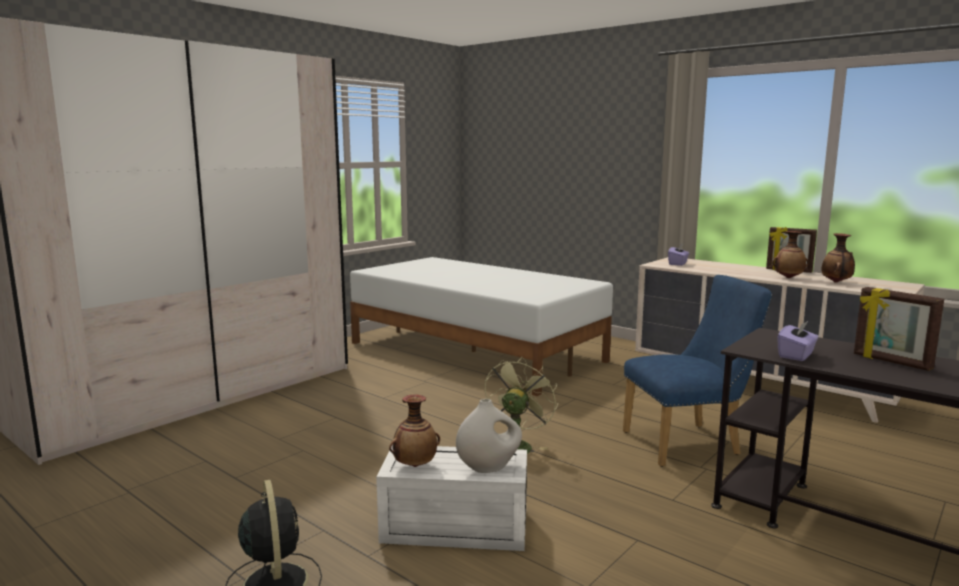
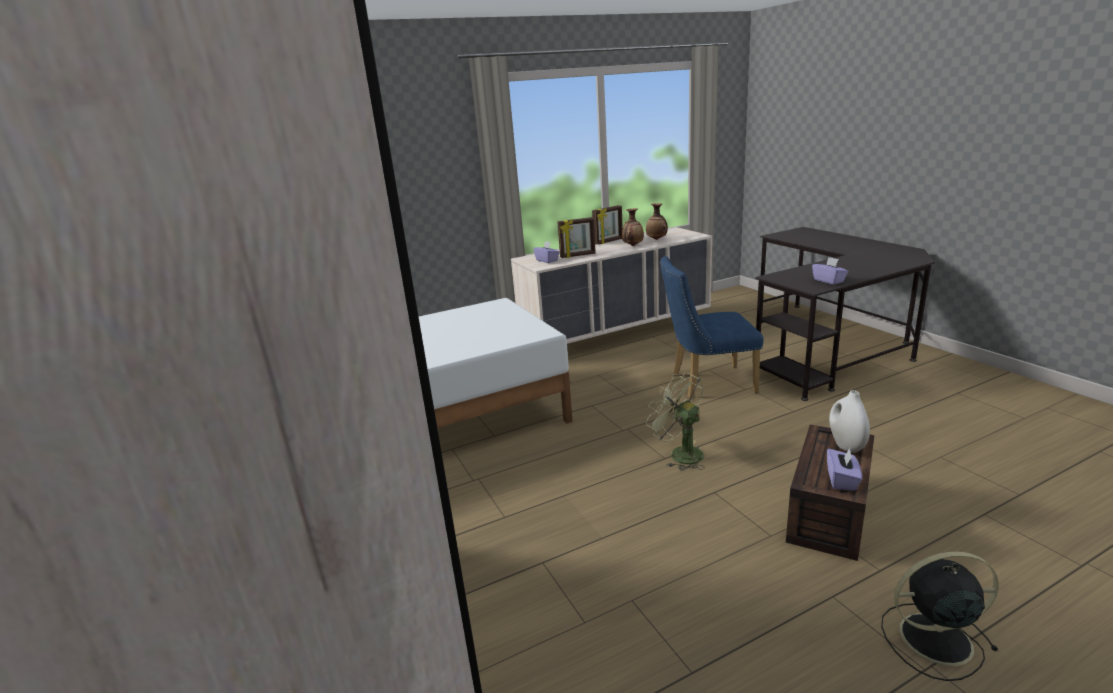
camera: 65 degrees left, 10 degrees up
(415, 465) = (842, 480): vase -> purple tissue box
(453, 528) = (830, 514): white storage box -> brown storage box
(689, 443) = (706, 383): blue chair -> blue chair turned 105 degrees counterclockwise
(891, 362) = (844, 267): picture frame -> picture frame (578, 255)

